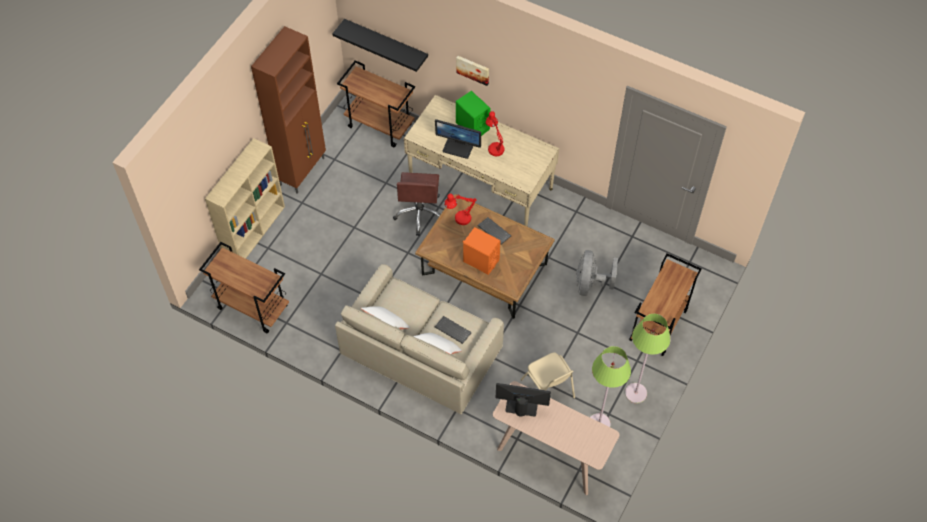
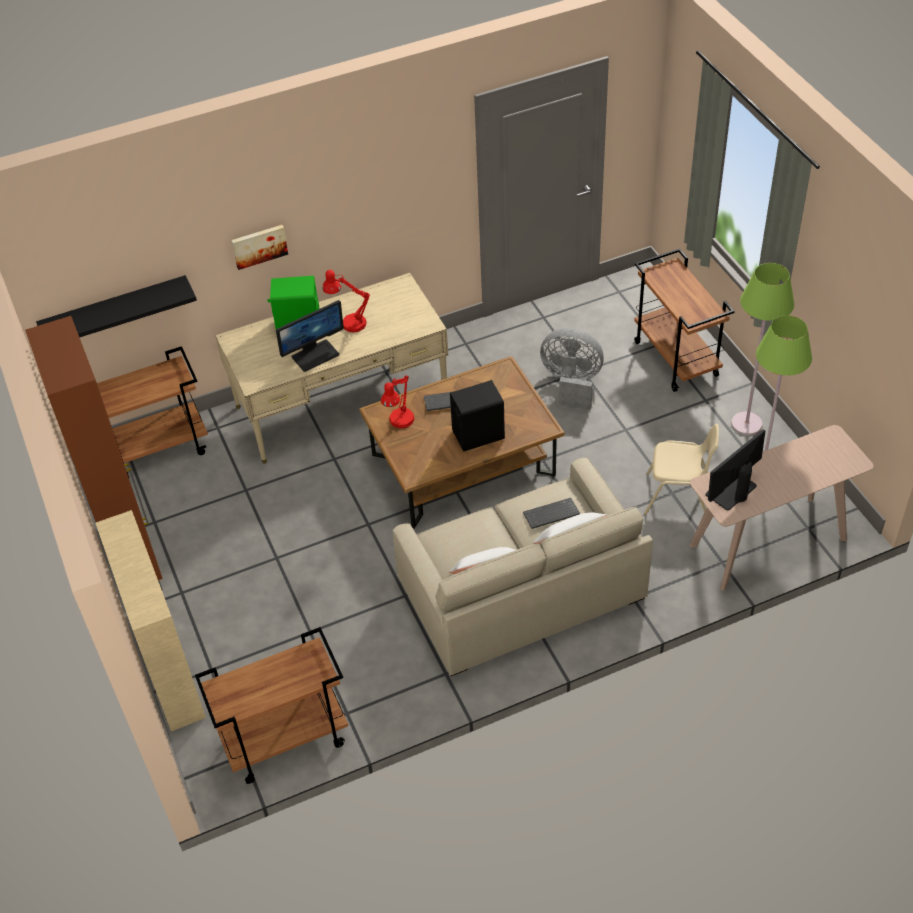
camera: 50 degrees left, 10 degrees down
(420, 213) = (325, 481): brown office chair -> none
(481, 260) = (478, 435): orange speaker -> black speaker
(590, 284) = (571, 384): grey fan -> grey fan turned 150 degrees clockwise

